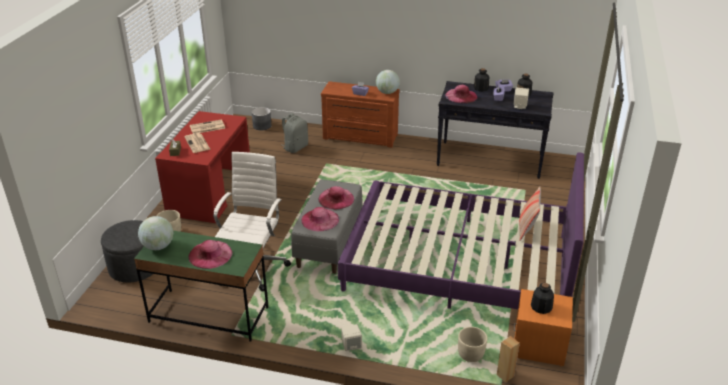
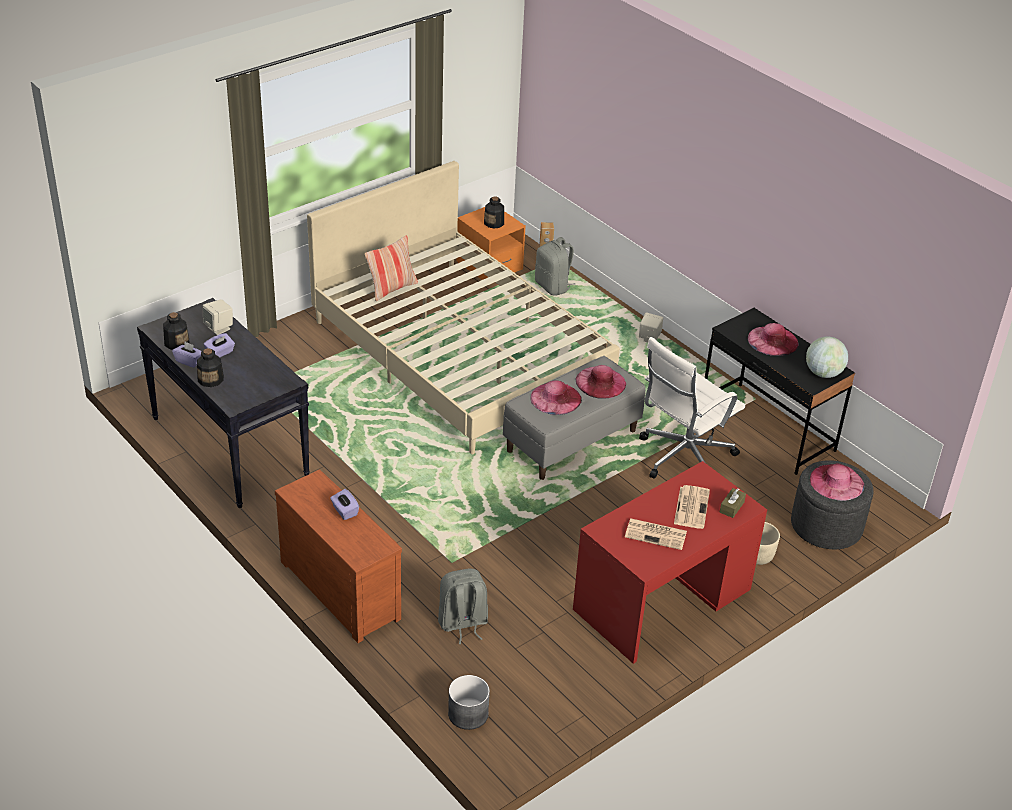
camera: 145 degrees left, 5 degrees up
(209, 315) = (767, 428): green desk -> black desk
(387, 92) = (303, 491): globe -> none
(459, 263) = (460, 352): purple bed -> beige bed
(461, 96) = (259, 380): pink hat -> pink hat (836, 482)
(470, 354) = (553, 287): beige planter -> grey backpack

